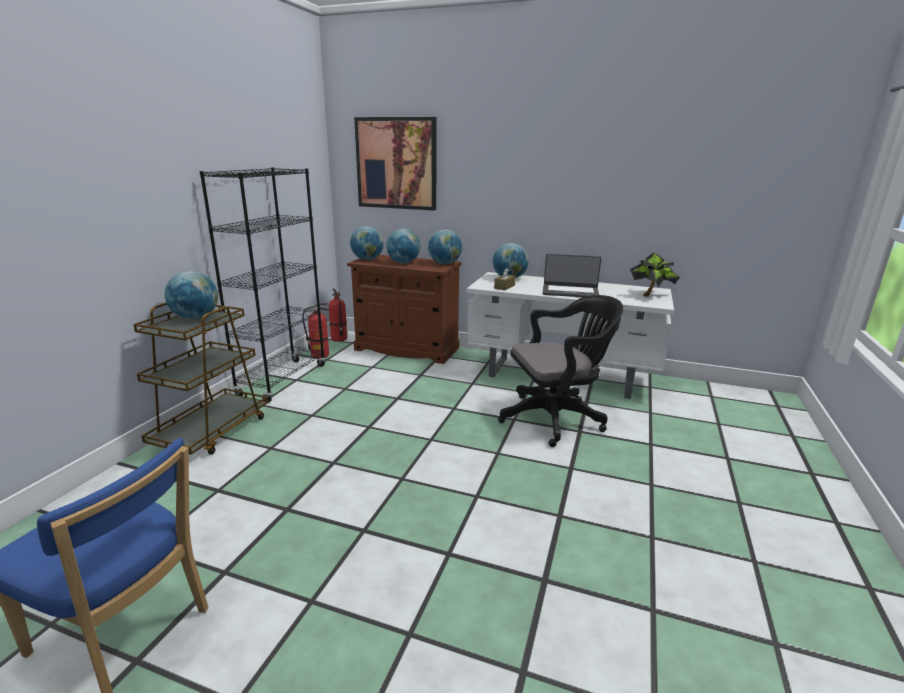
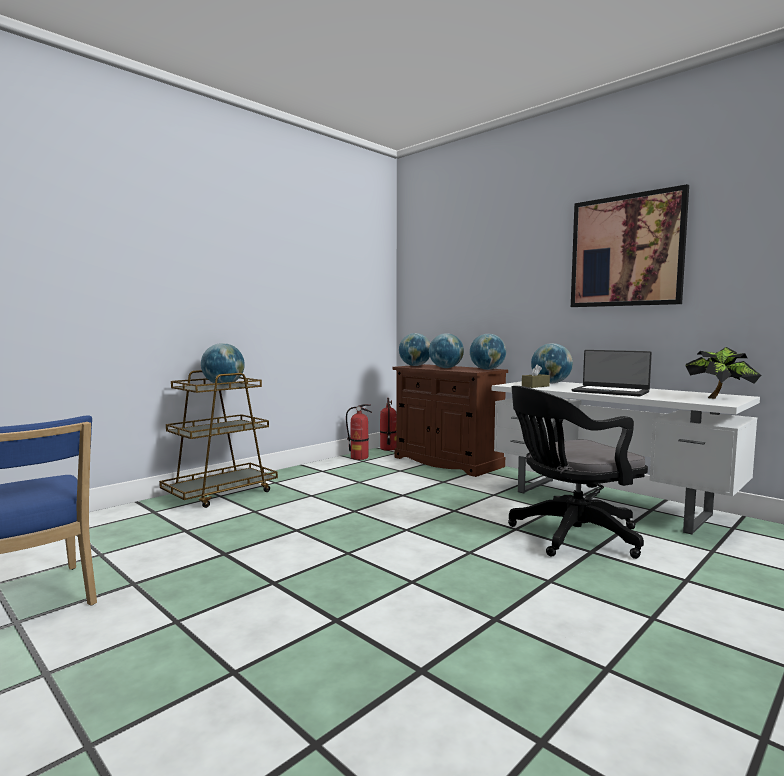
camera: 25 degrees right, 15 degrees down
(283, 380) = (310, 470): black bookcase -> none
(396, 163) = (451, 275): picture -> picture (626, 251)
(556, 418) = (570, 536): black office chair -> black office chair turned 150 degrees clockwise

